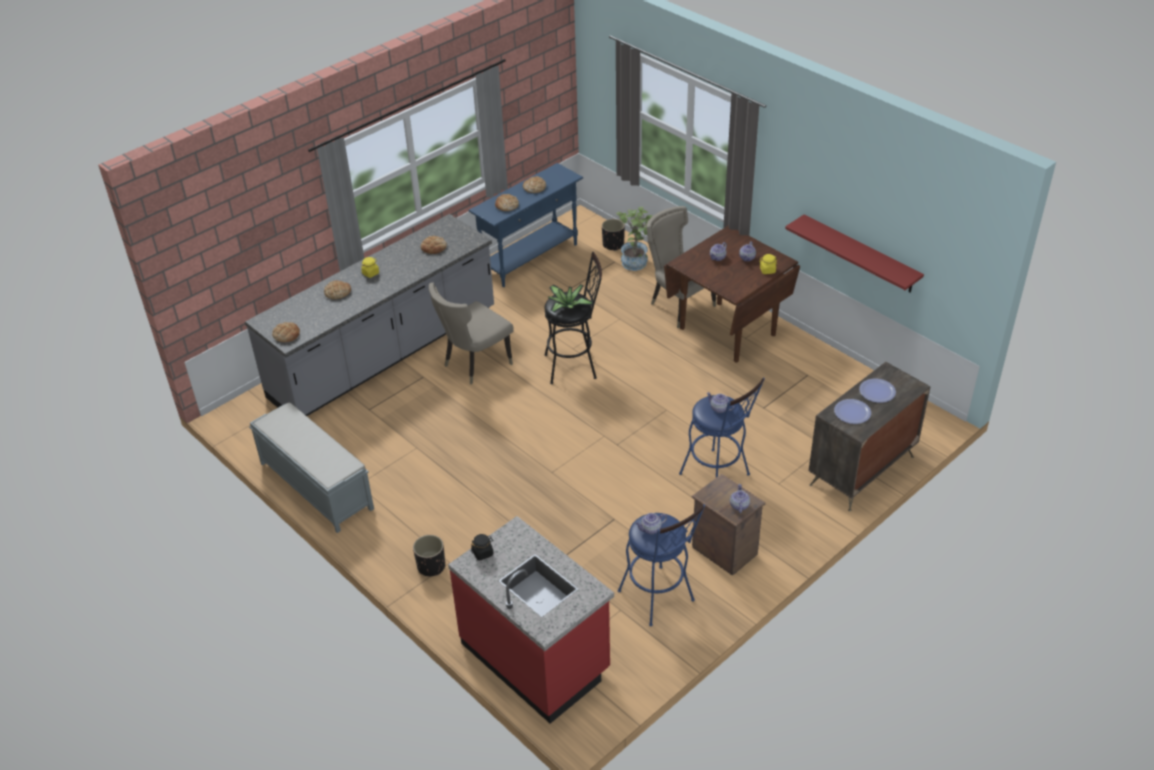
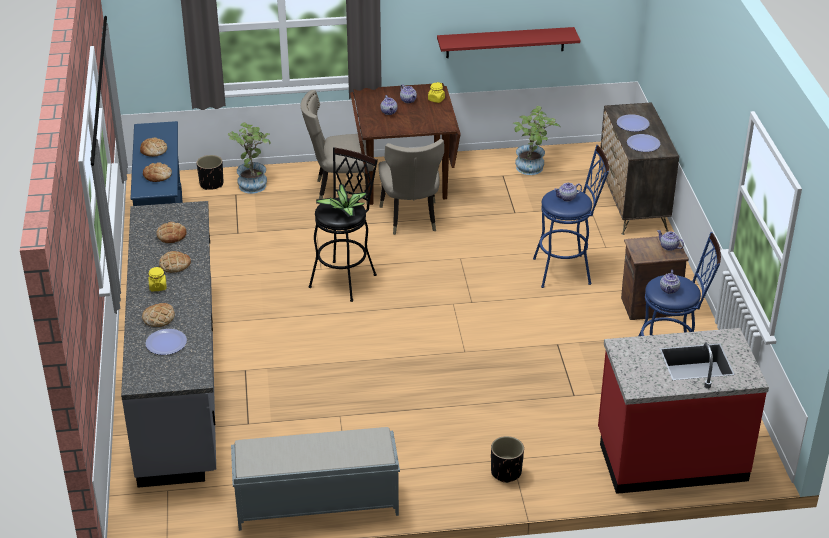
camera: 55 degrees left, 5 degrees down
(286, 334) = (183, 375): bread -> bread (174, 264)
(314, 309) = (166, 343): none -> plate
(474, 364) = (268, 332): beige chair -> beige chair (411, 219)
(483, 553) = (631, 375): black jar -> none
(838, 386) = (532, 169): none -> potted plant

